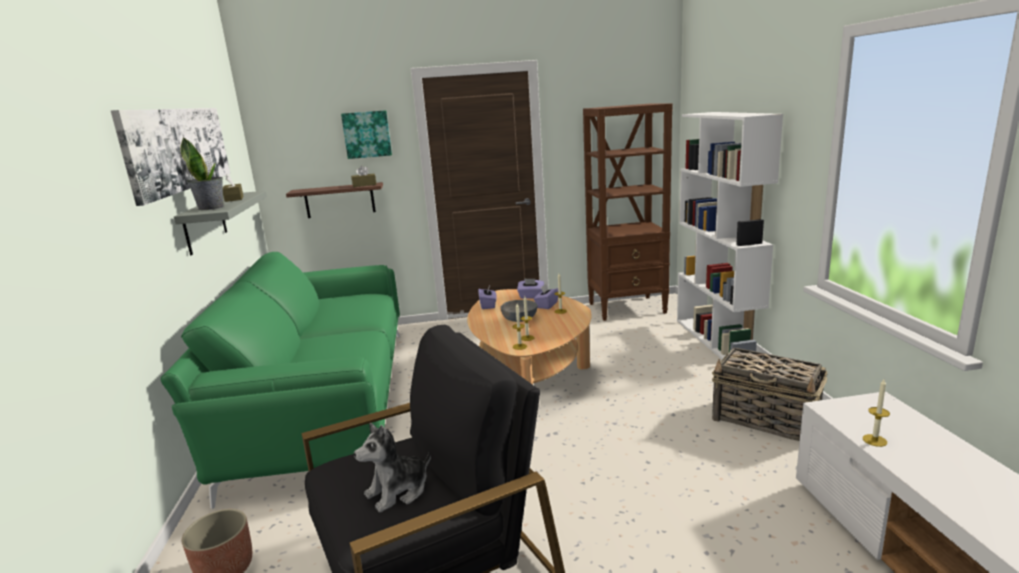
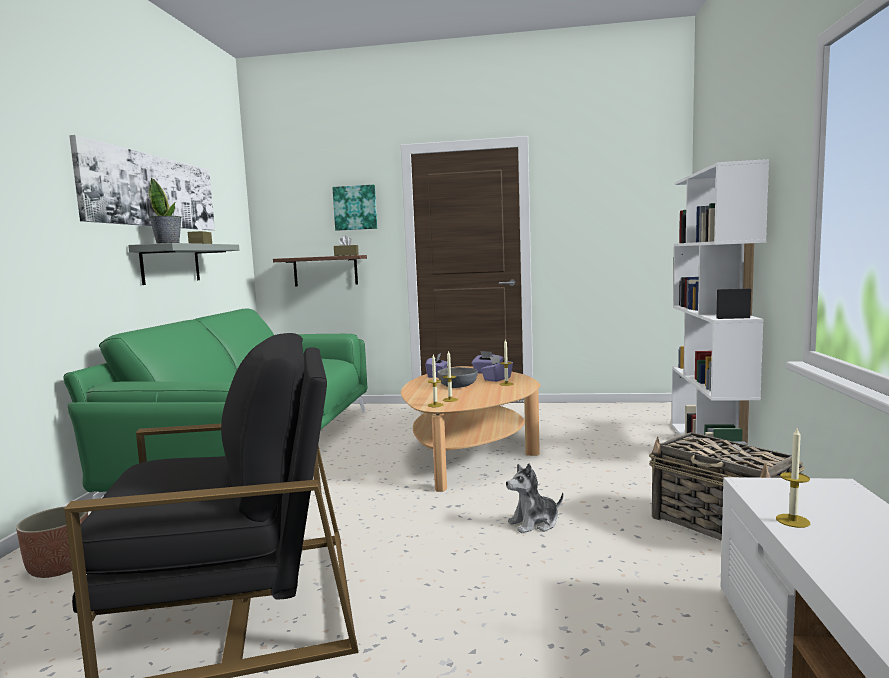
camera: 15 degrees right, 10 degrees down
(398, 491) = (182, 485): plush toy -> plush toy (534, 523)
(627, 308) = (620, 410): brown bookcase -> none

